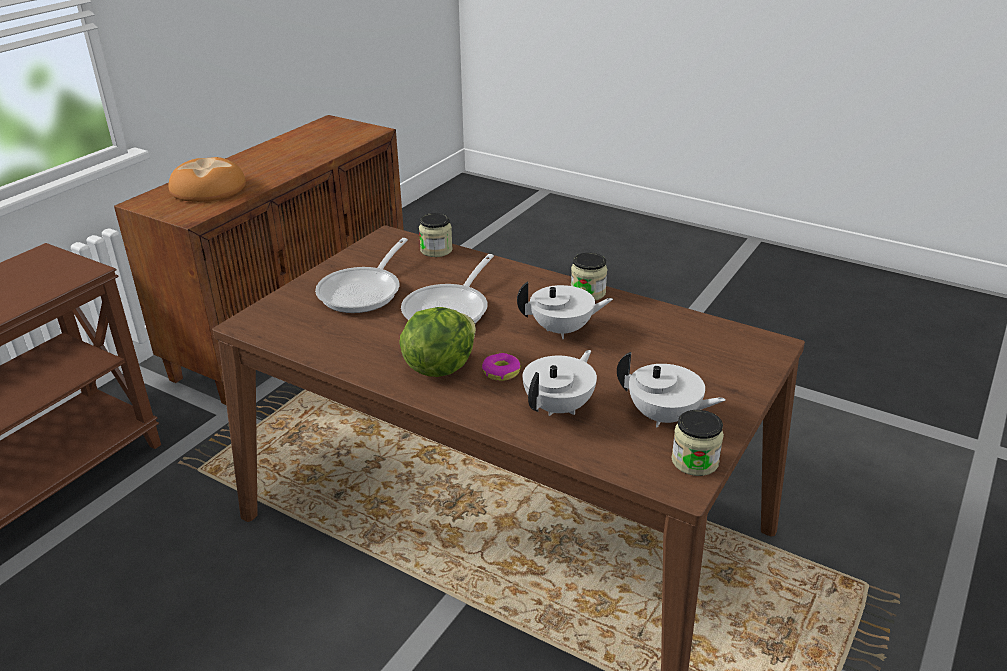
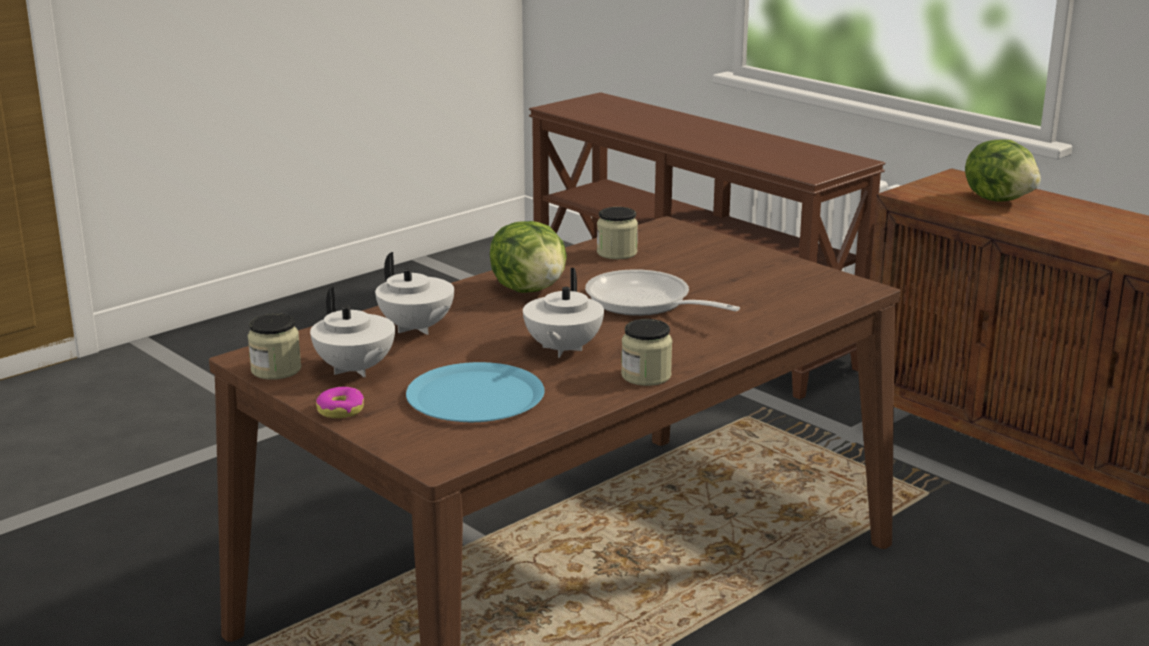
camera: 105 degrees right, 10 degrees down
(207, 188) = (1000, 199): bread -> lettuce
(364, 291) = (711, 270): frying pan -> none
(436, 250) = (809, 309): jar -> jar (617, 253)
(501, 372) = (499, 312): donut -> donut (340, 410)
(664, 417) = (355, 370): white teapot -> white teapot turned 75 degrees counterclockwise
(668, 350) = (475, 396): none -> blue plate

